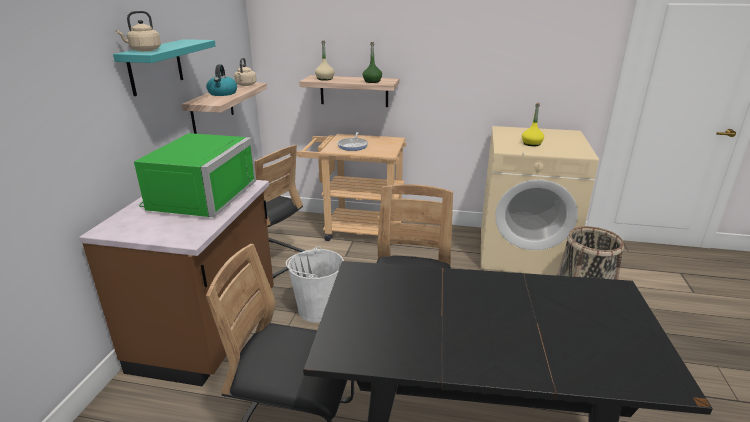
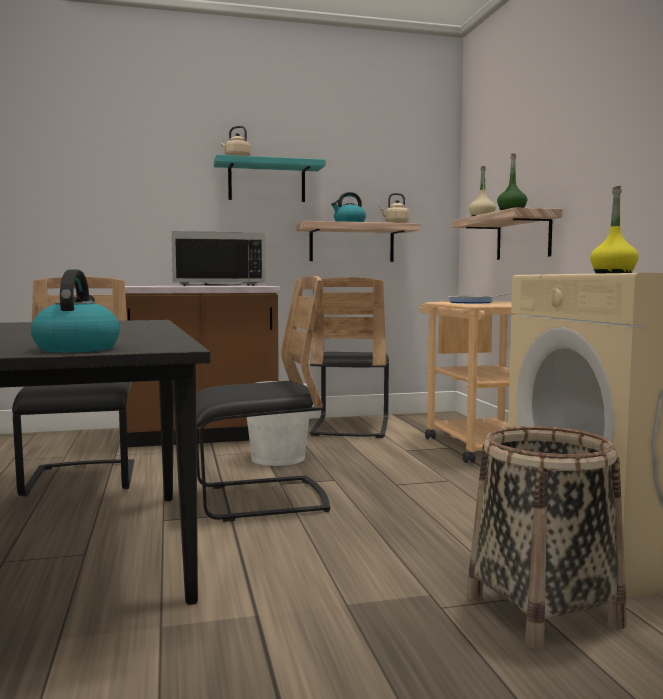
camera: 65 degrees right, 20 degrees down
(198, 197) = (218, 285): green microwave -> black microwave
(626, 320) = (77, 348): none -> kettle

